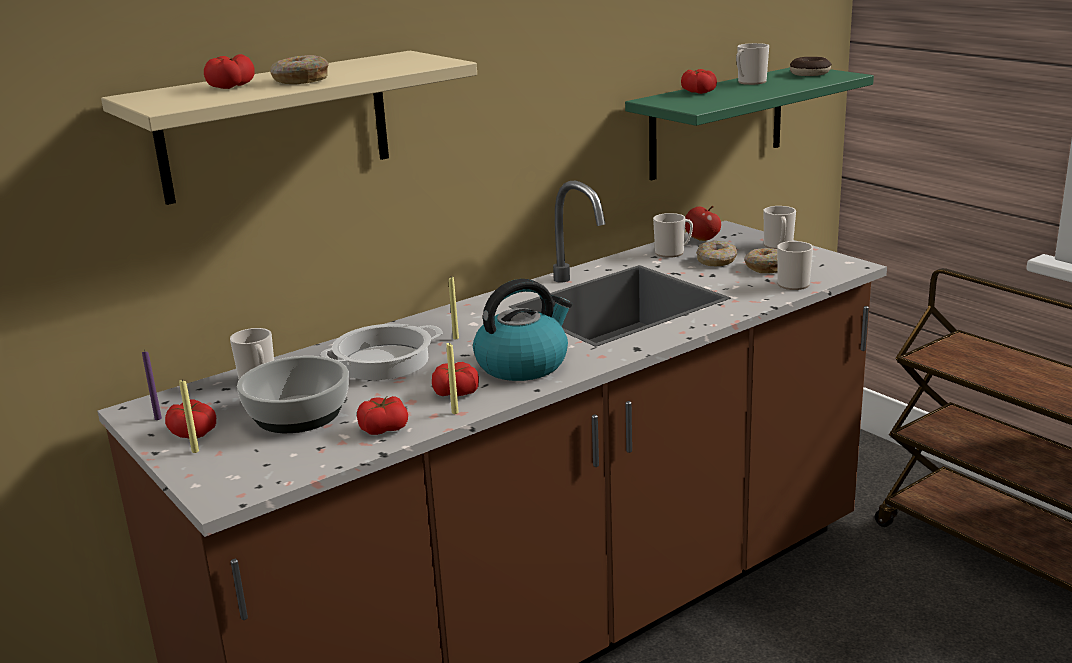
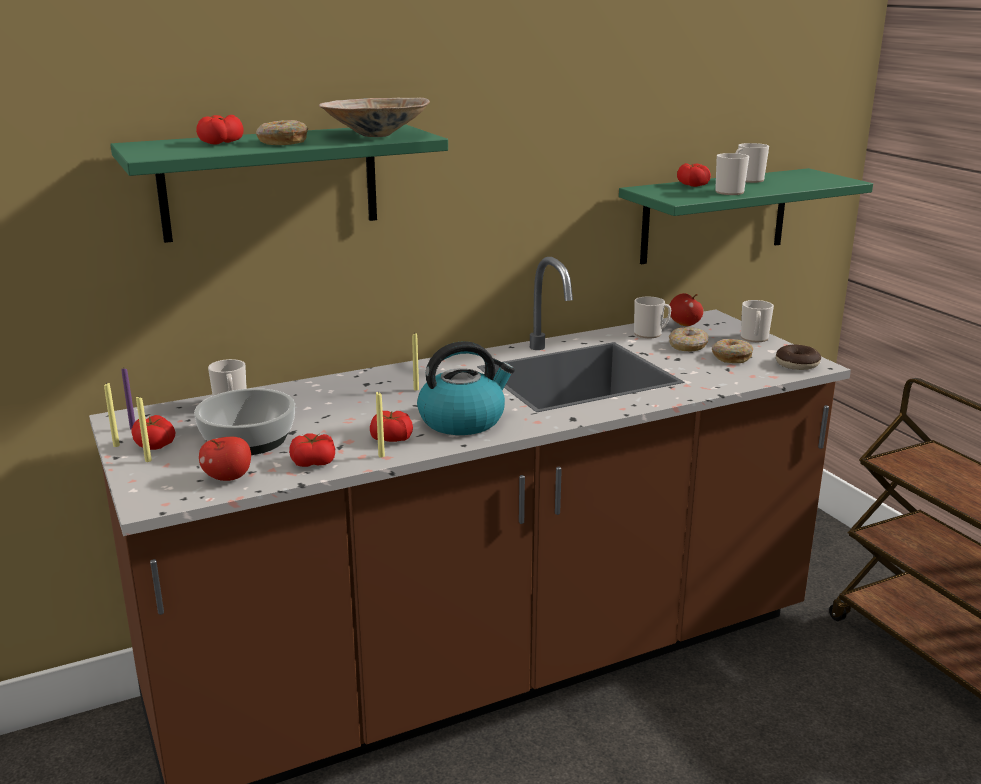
camera: 10 degrees right, 0 degrees up
(149, 439) = (116, 445): none -> yellow candle
(275, 126) = (270, 182): beige shelf -> green shelf
(297, 457) = (228, 477): none -> apple
(383, 362) = (343, 403): cooking pot -> none
(393, 64) = (375, 135): none -> beige bowl
(793, 283) = (750, 375): mug -> mug (729, 191)
(810, 73) = (811, 177): donut -> donut (797, 364)

